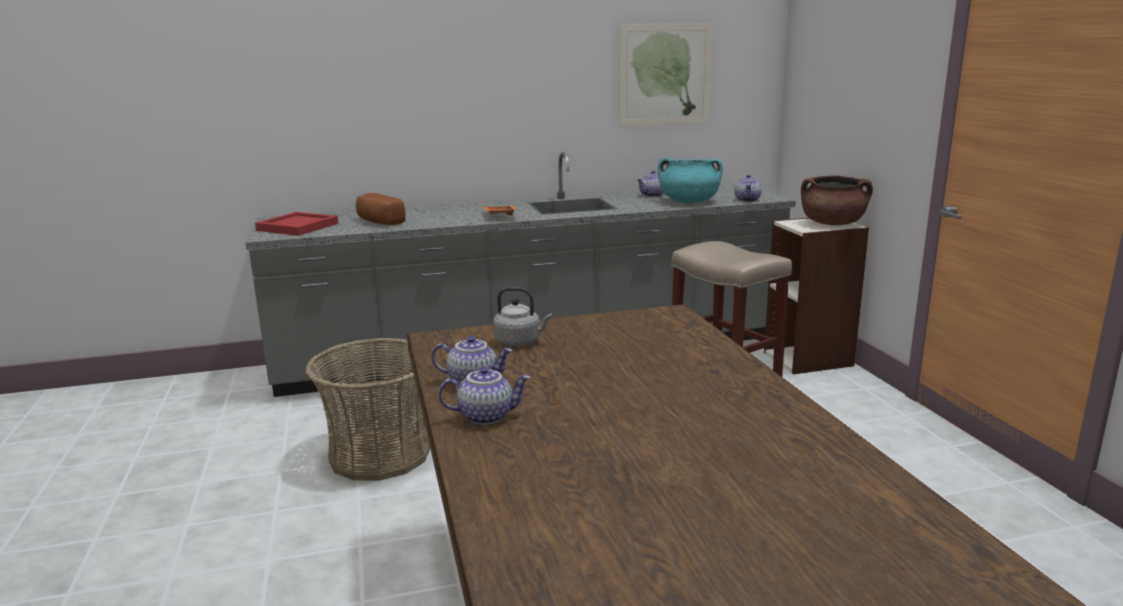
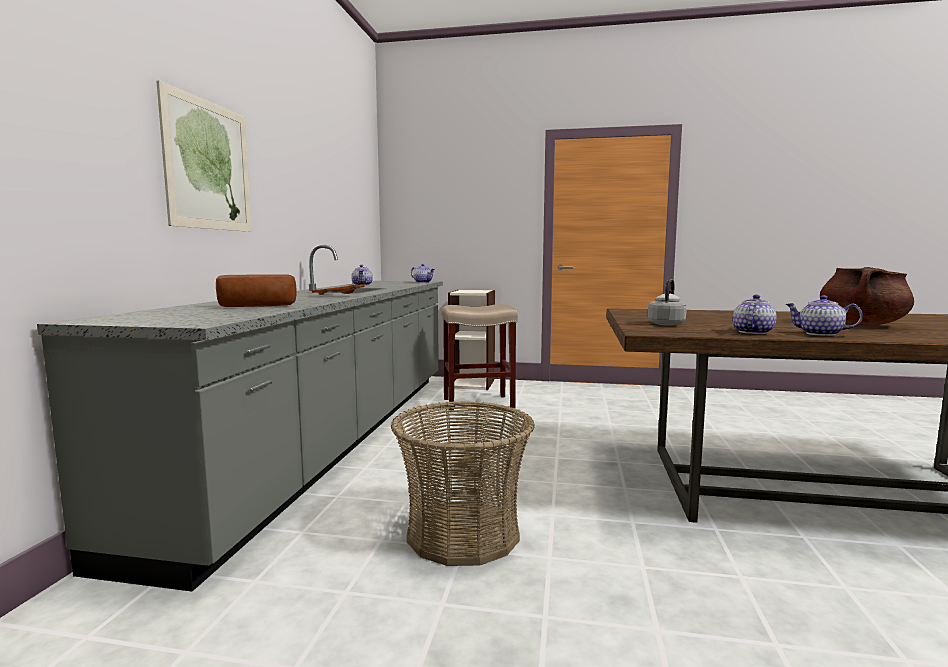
camera: 65 degrees left, 10 degrees down
(298, 227) = (187, 317): red tray -> none
(486, 416) = (820, 334): teapot -> teapot turned 75 degrees counterclockwise
(665, 75) = (343, 191): picture -> picture (209, 166)
(689, 202) = (401, 284): turquoise cooking pot -> none
(832, 224) = (476, 290): brown cooking pot -> brown cooking pot (861, 324)

